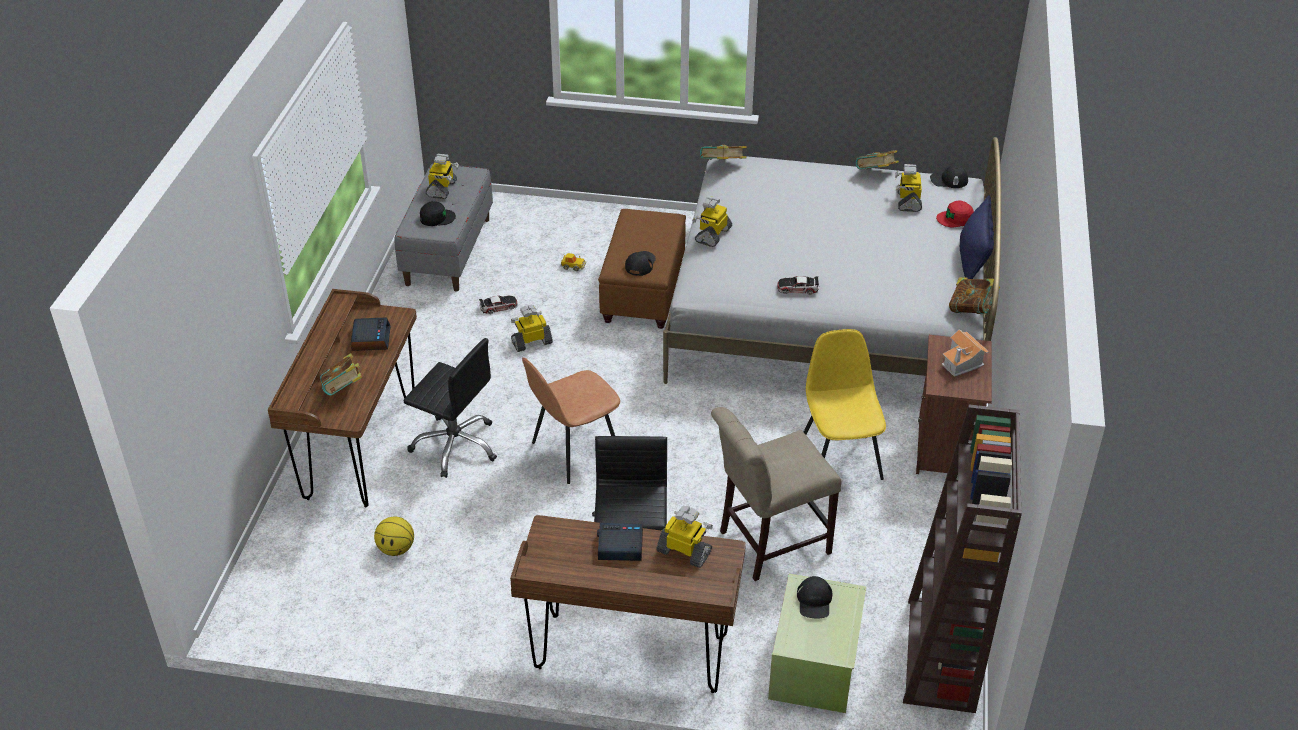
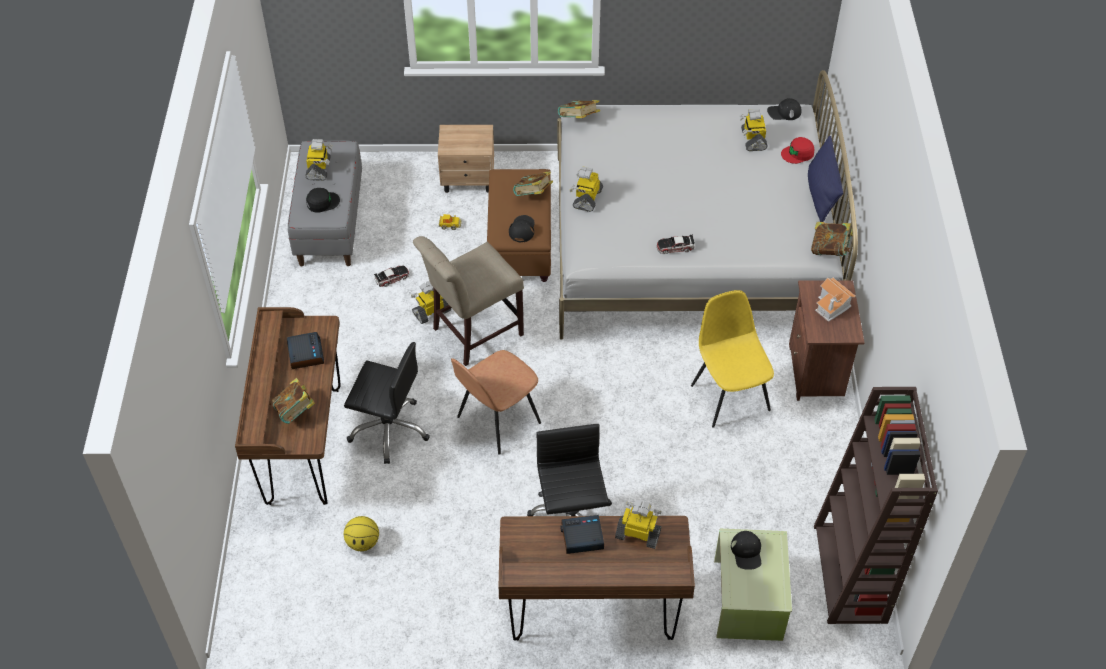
camera: 10 degrees left, 10 degrees up
(604, 228) = (469, 180): none -> beige nightstand
(768, 543) = (686, 488): beige chair -> beige chair (473, 333)
(875, 174) = (717, 112): book -> book (533, 195)

